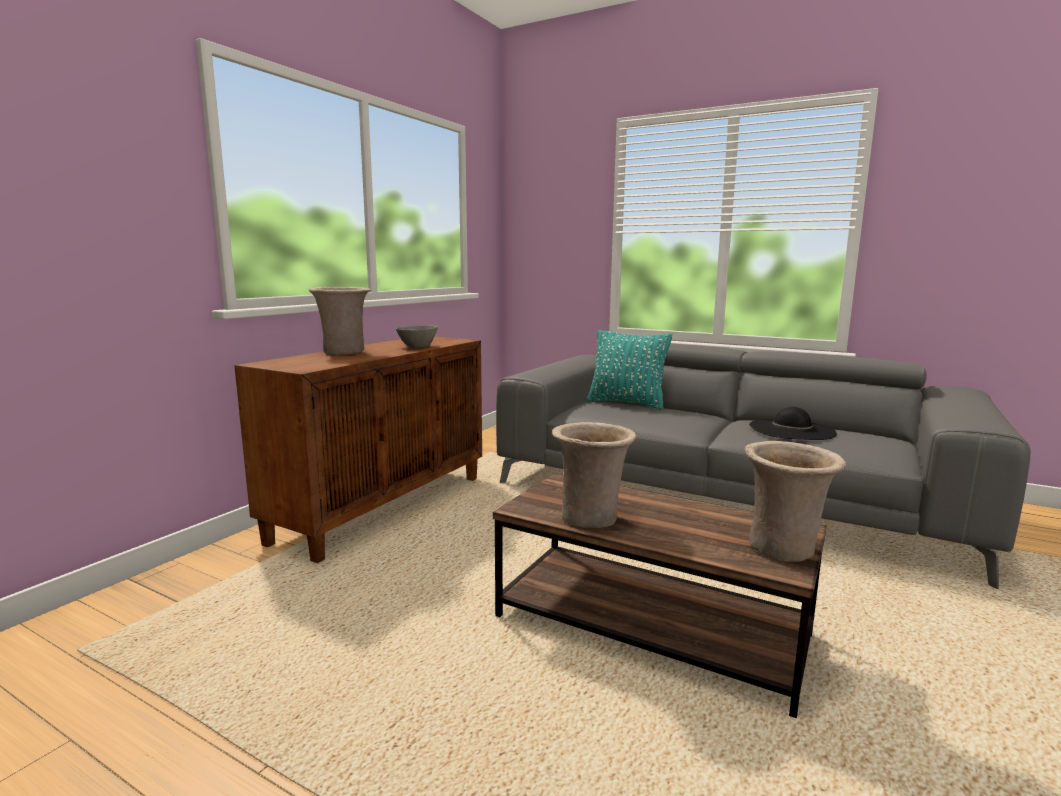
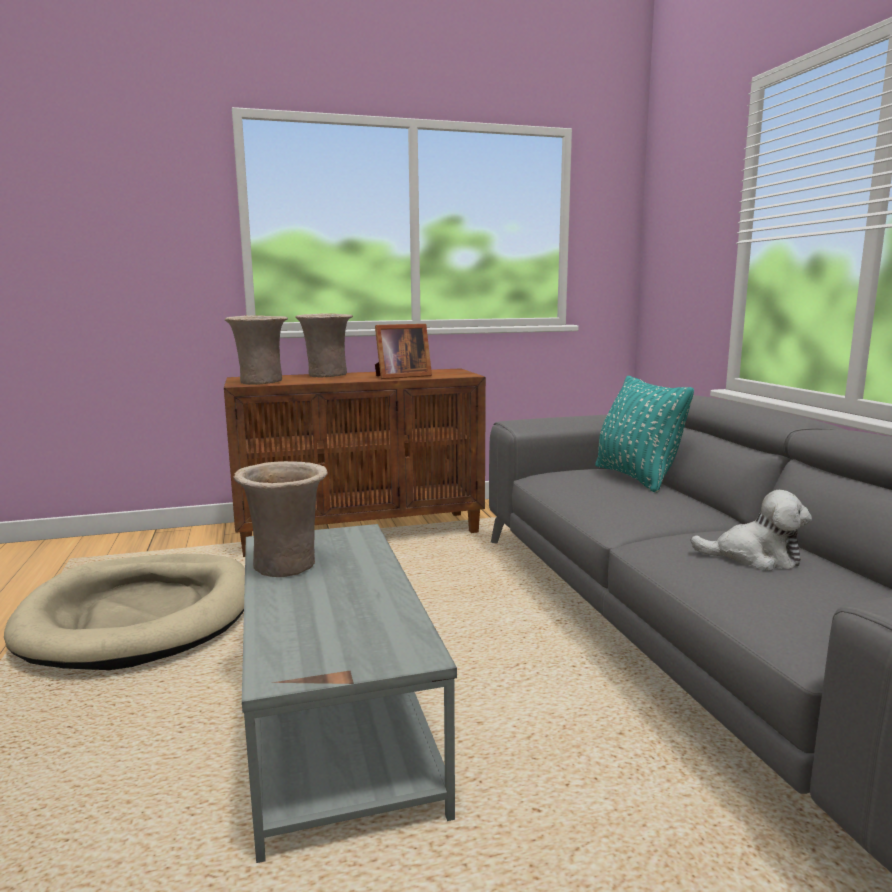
camera: 45 degrees right, 0 degrees up
(333, 651) = (141, 616): none -> beige dog bed
(417, 346) = (400, 376): grey bowl -> picture frame
(651, 626) = (336, 715): brown coffee table -> grey coffee table
(784, 549) = (337, 661): beige vase -> beige vase (261, 382)
(791, 430) = (754, 557): black hat -> plush toy

